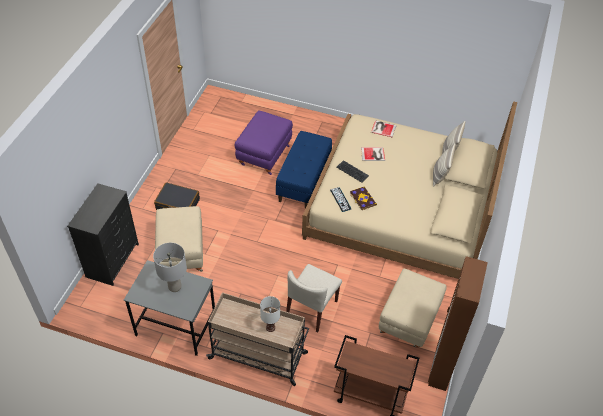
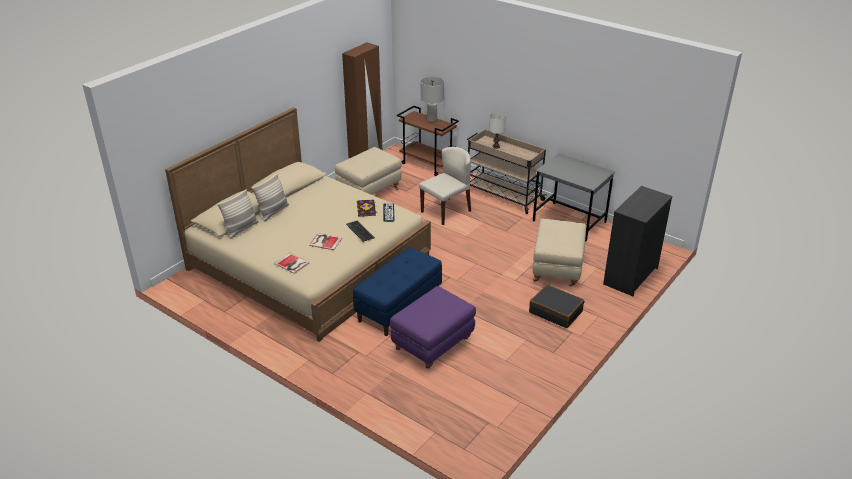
camera: 160 degrees left, 15 degrees down
(174, 287) = (570, 171): grey table lamp -> grey table lamp (432, 120)

